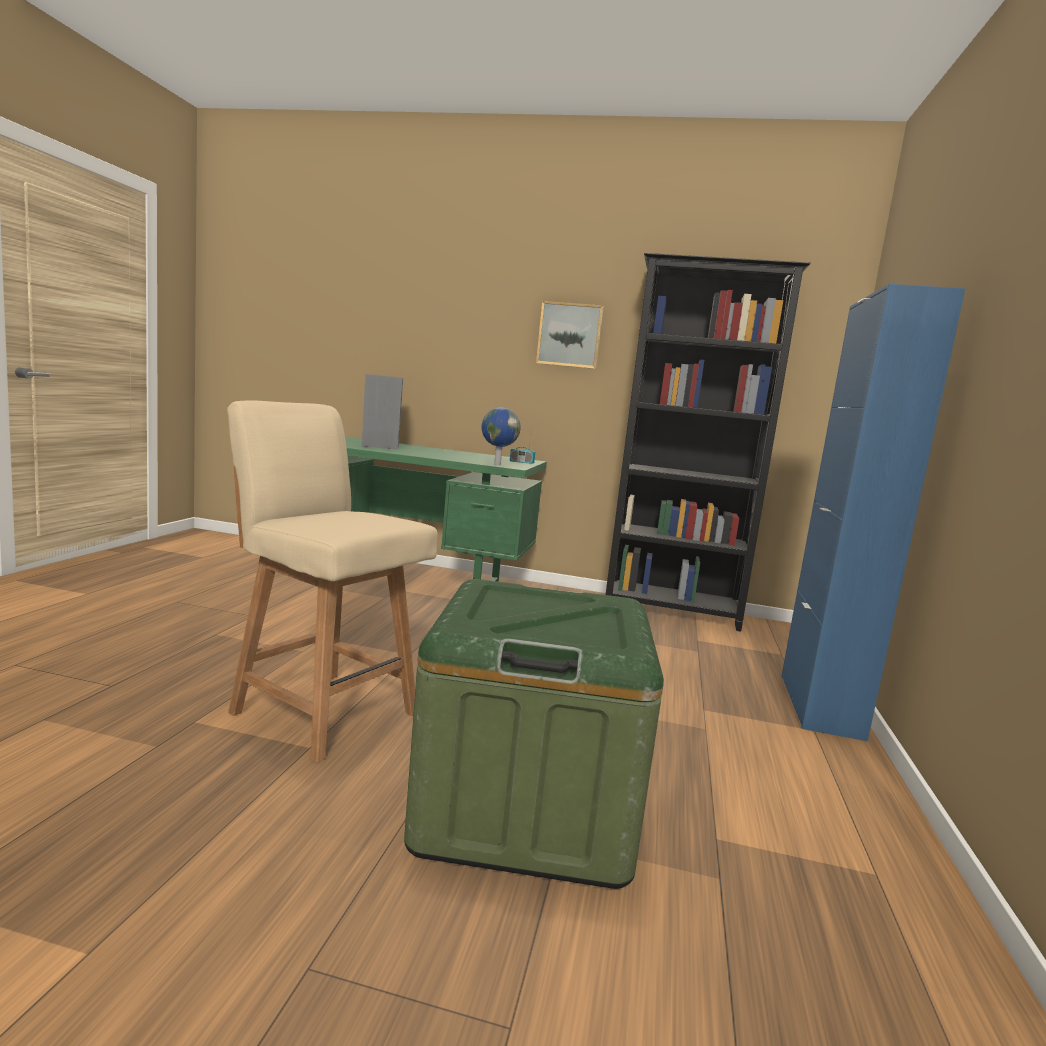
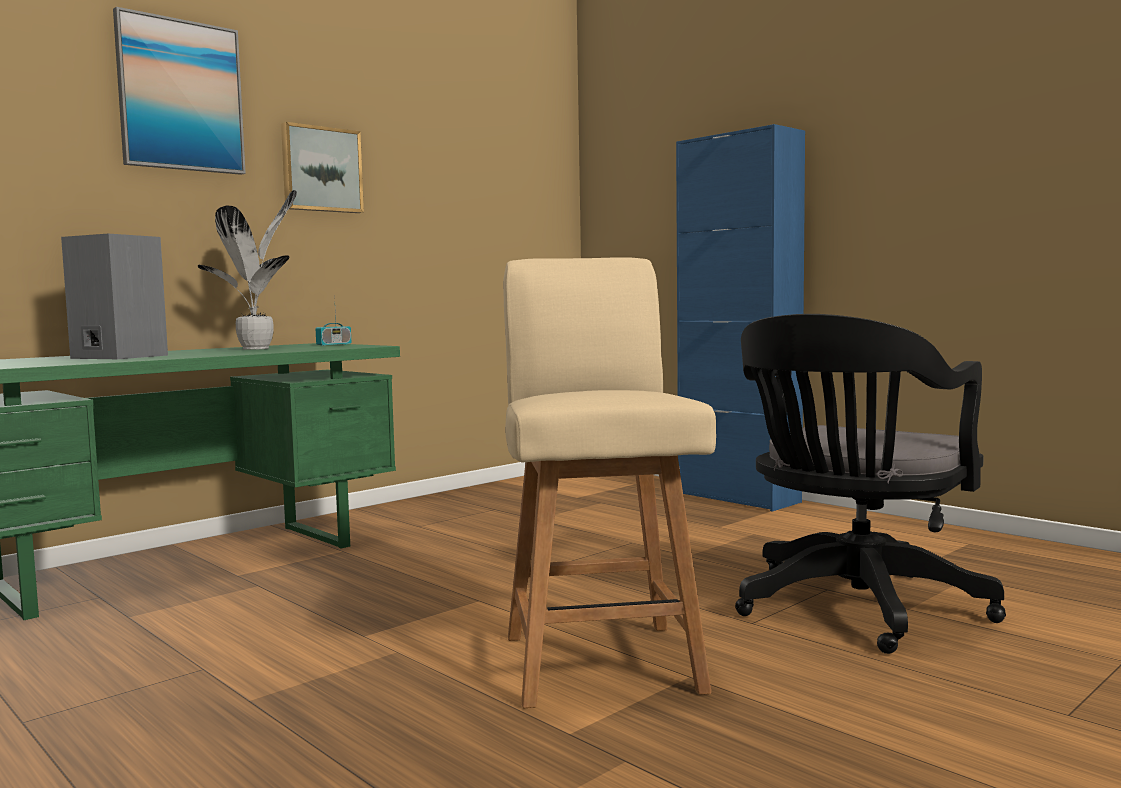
camera: 55 degrees left, 5 degrees down
(322, 711) = (600, 660): beige chair -> beige chair turned 105 degrees clockwise
(468, 456) = (259, 348): none -> potted plant
(477, 287) = (180, 96): none -> picture
(496, 464) = (348, 347): globe -> none
(526, 807) = (854, 610): green storage box -> black office chair
(672, 612) = (499, 489): black bookcase -> none

